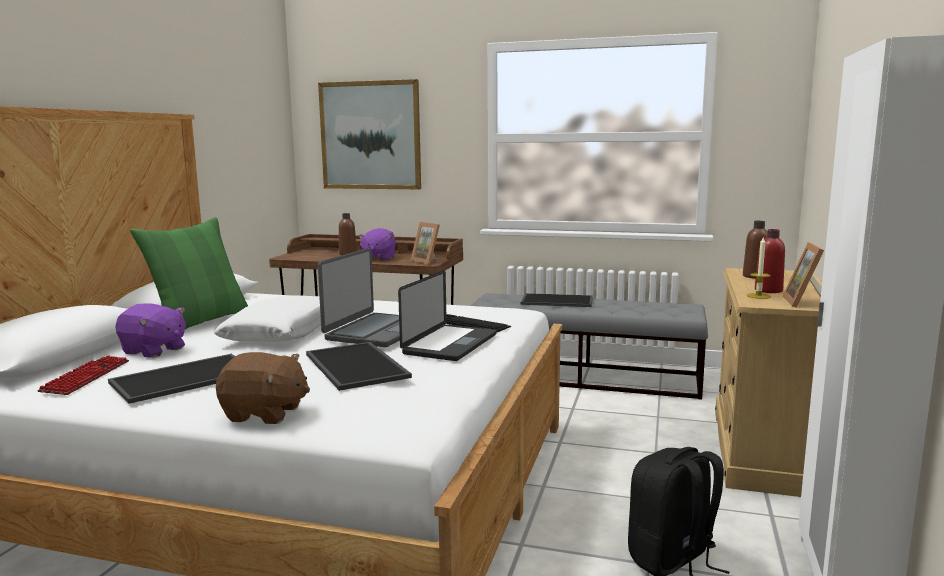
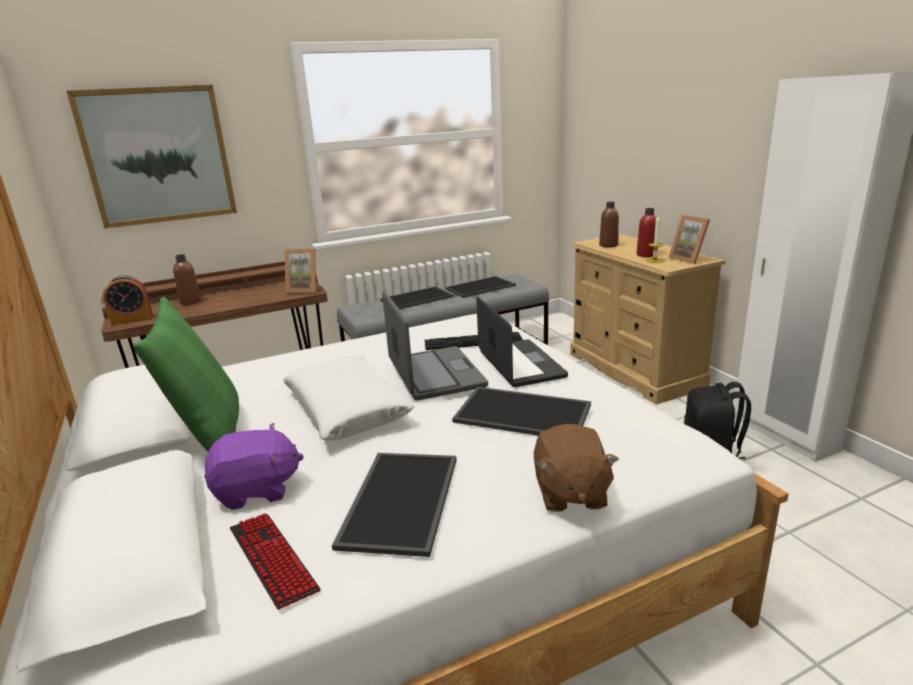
camera: 40 degrees left, 10 degrees up
(264, 414) = (570, 493): brown plush toy -> brown plush toy turned 120 degrees clockwise
(296, 256) = (132, 319): none -> alarm clock
(378, 258) = (242, 299): purple plush toy -> none
(633, 306) = (480, 287): none -> tray

